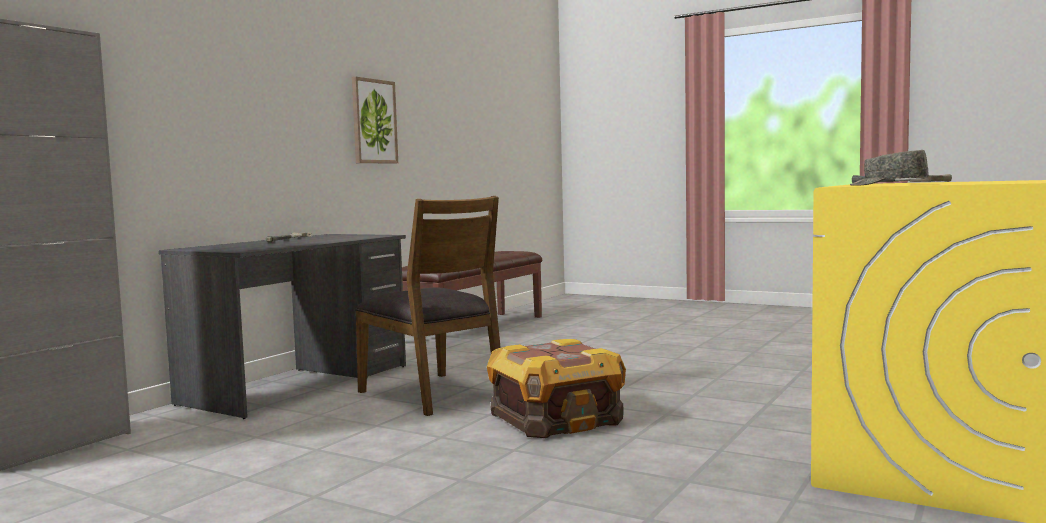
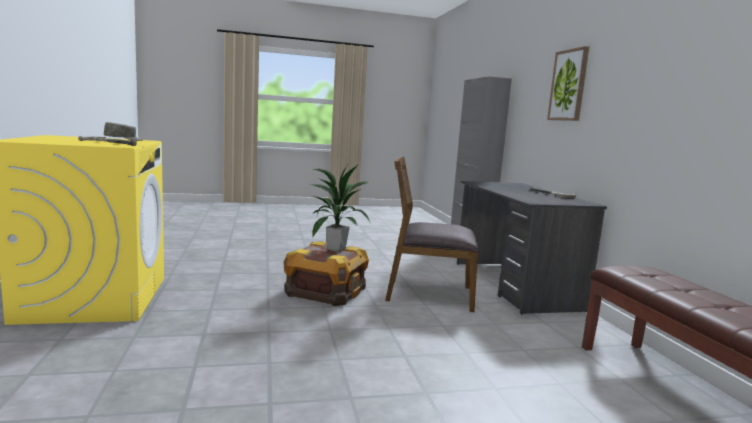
camera: 135 degrees right, 5 degrees up
(373, 121) = (682, 100): picture -> picture (568, 85)
(542, 347) = (335, 249): none -> potted plant

